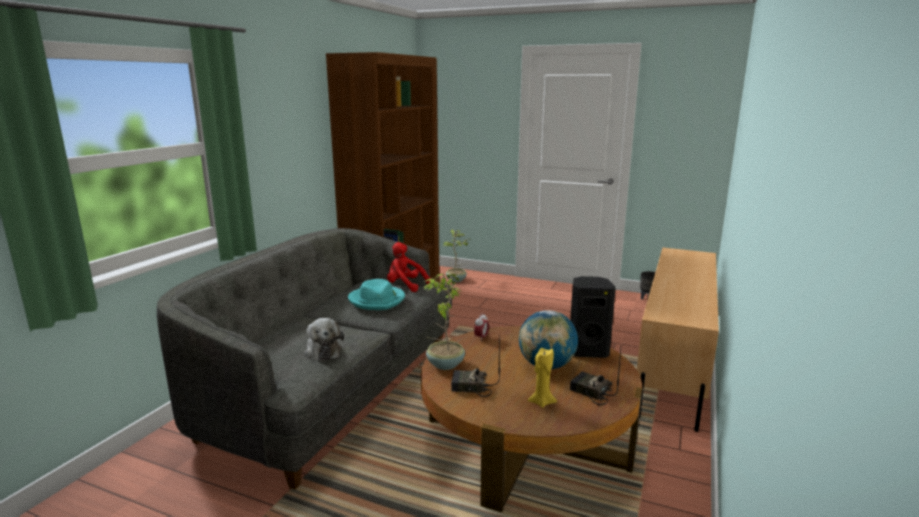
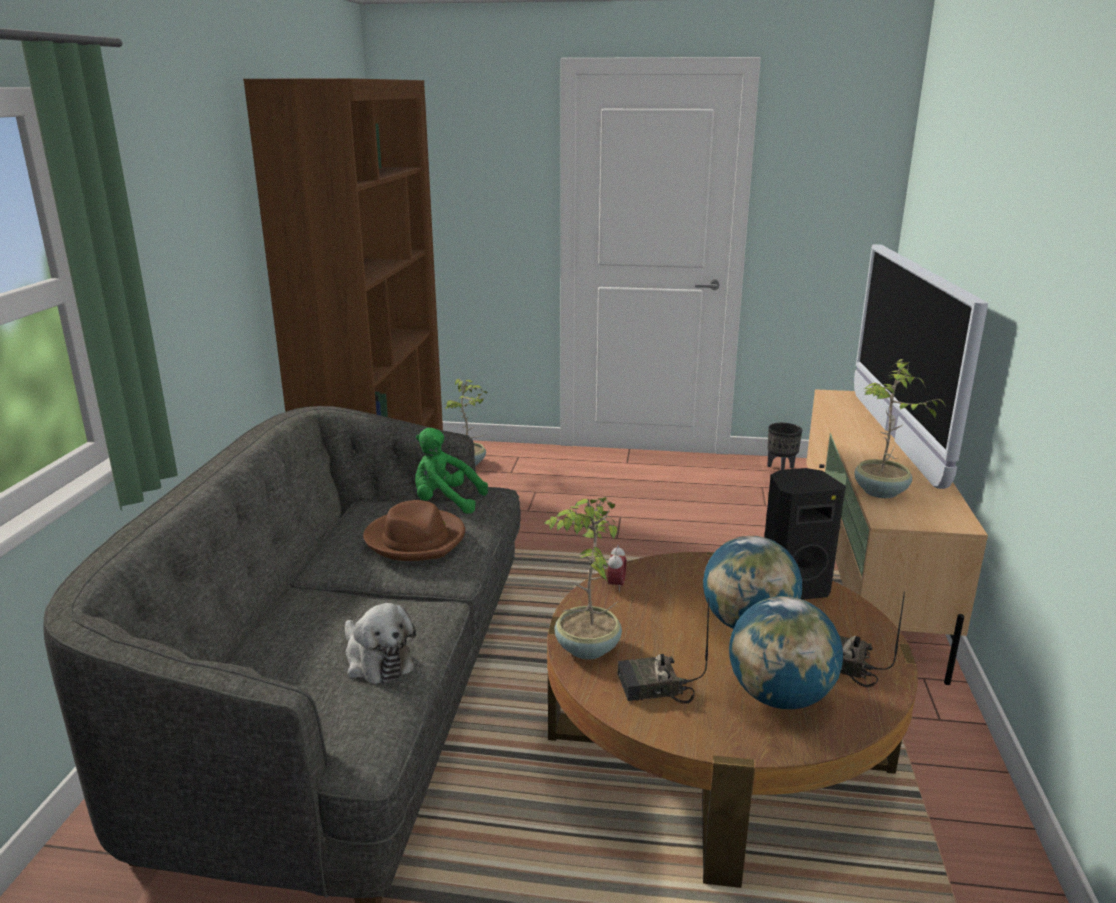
camera: 15 degrees left, 5 degrees up
(377, 300) = (416, 539): turquoise hat -> brown hat
(405, 286) = (445, 502): red plush toy -> green plush toy
(541, 402) = (780, 697): yellow candle -> globe
(663, 302) = (880, 492): none -> potted plant
(696, 275) = (894, 437): none -> television

